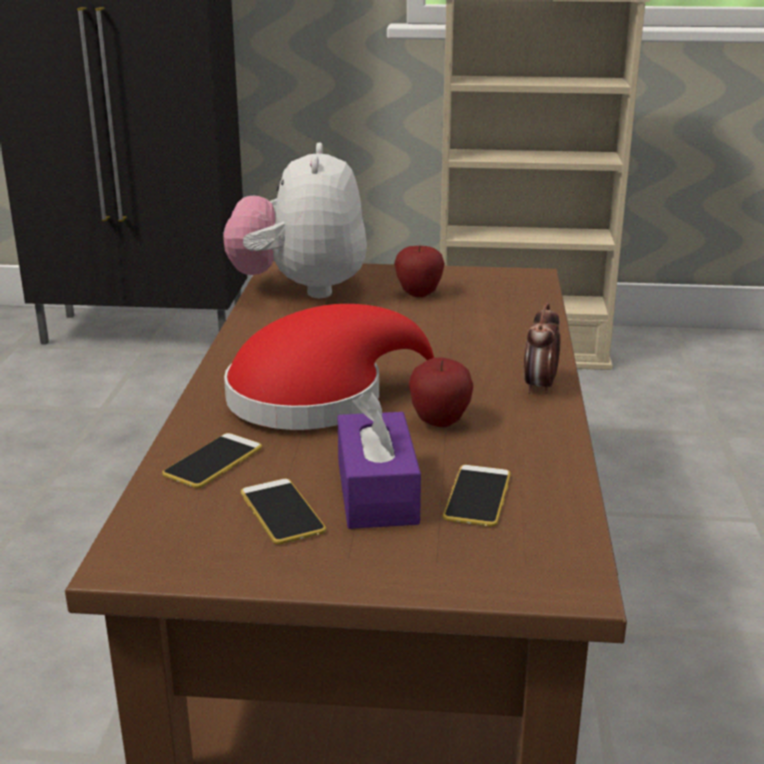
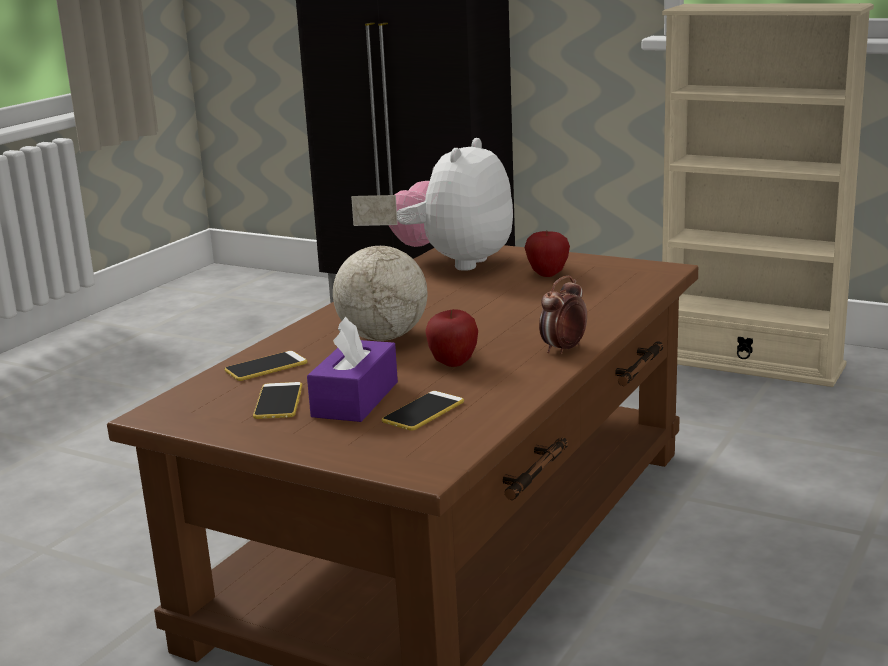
camera: 25 degrees right, 5 degrees down
(318, 398) = (382, 337): red hat -> globe

